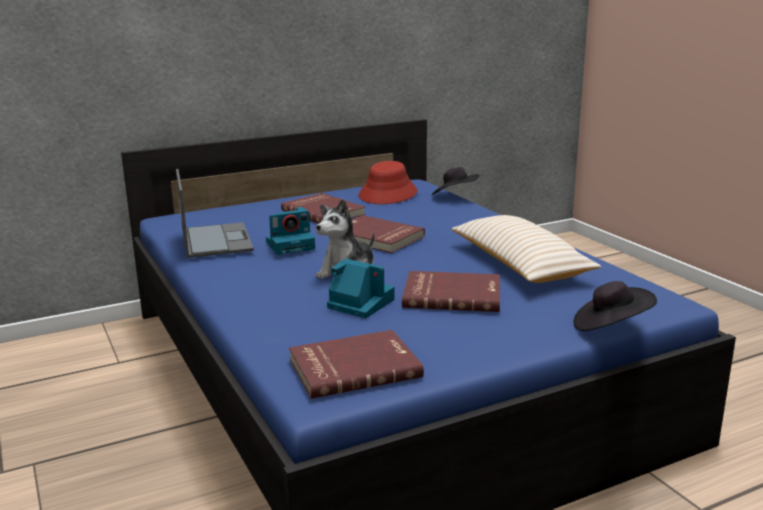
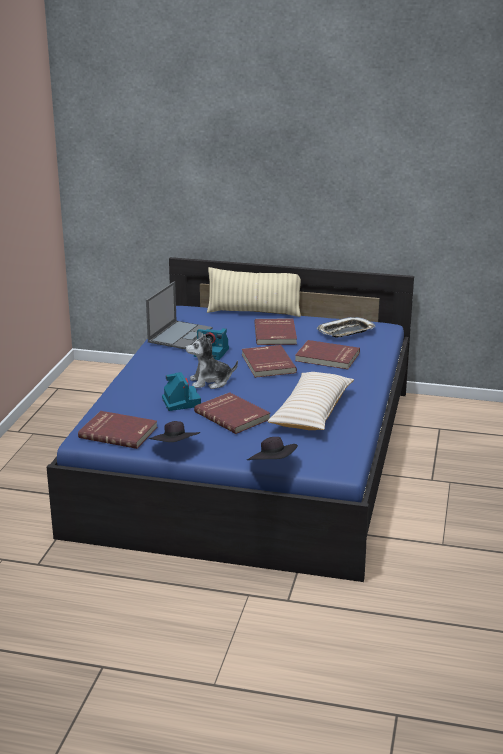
camera: 40 degrees right, 5 degrees up
(255, 202) = (254, 312): none -> beige pillow
(388, 194) = (346, 332): red hat -> tray
(419, 217) = (327, 357): none -> red book
(455, 196) = (385, 349): black hat -> black hat (175, 448)

